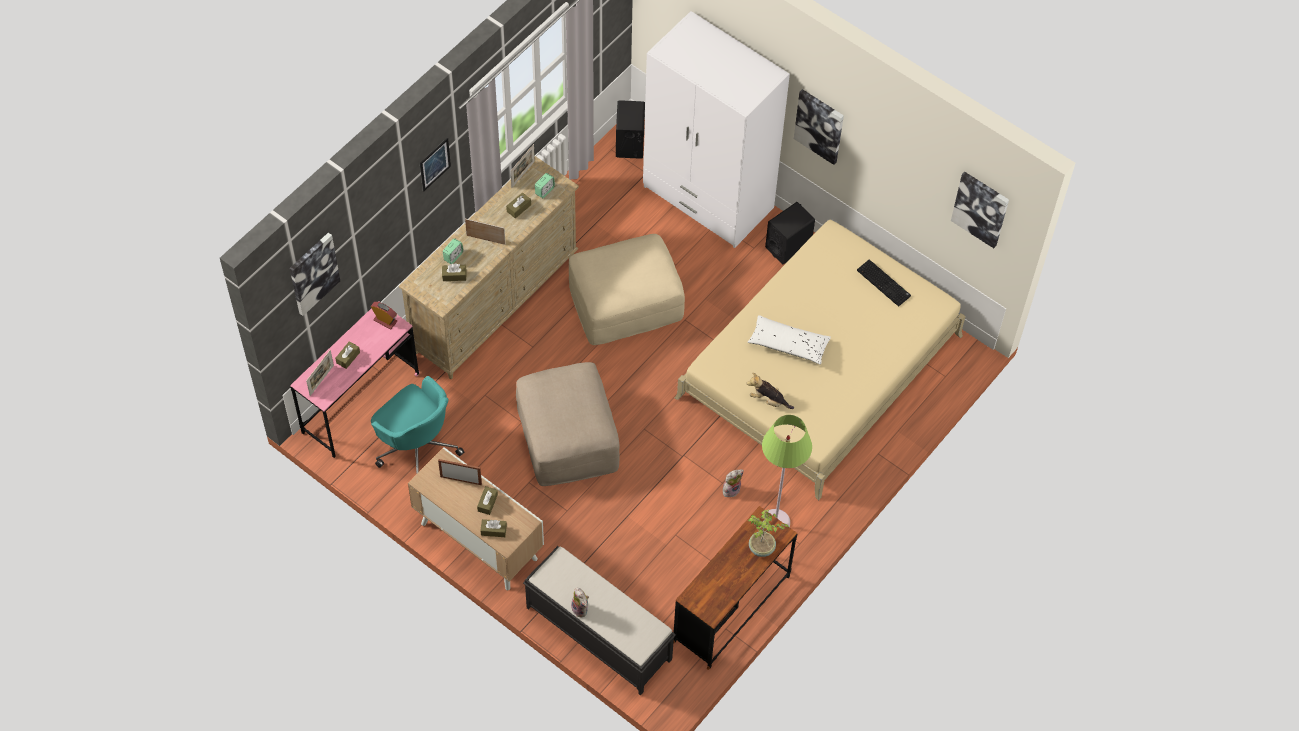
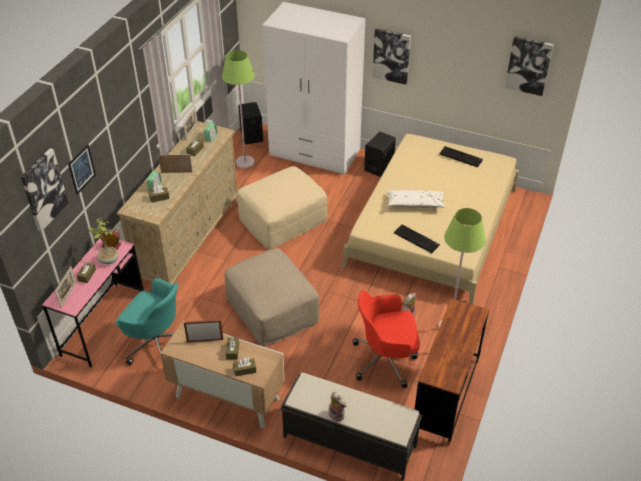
camera: 15 degrees left, 15 degrees down
(434, 164) = (126, 110): picture -> picture (81, 169)
(606, 190) = (245, 162): none -> green floor lamp
(679, 544) = (386, 360): none -> red office chair
(762, 548) = (468, 326): potted plant -> potted plant (109, 260)
(768, 400) = (417, 239): plush toy -> keyboard

